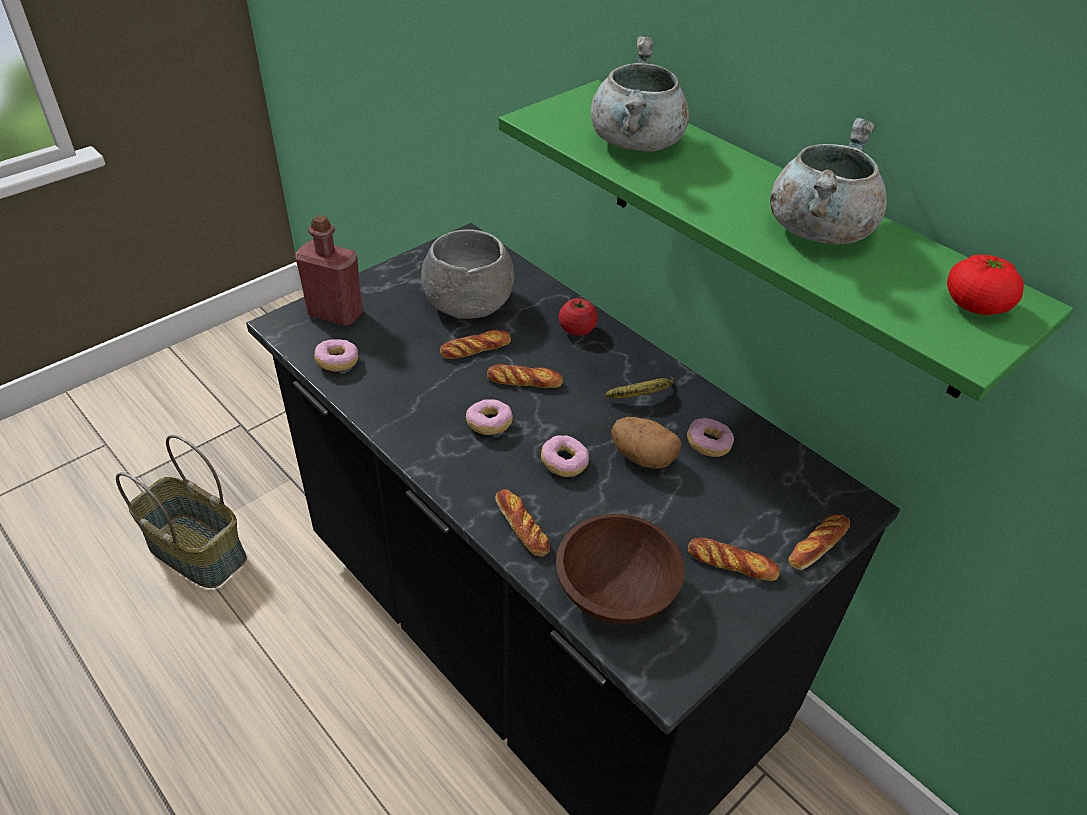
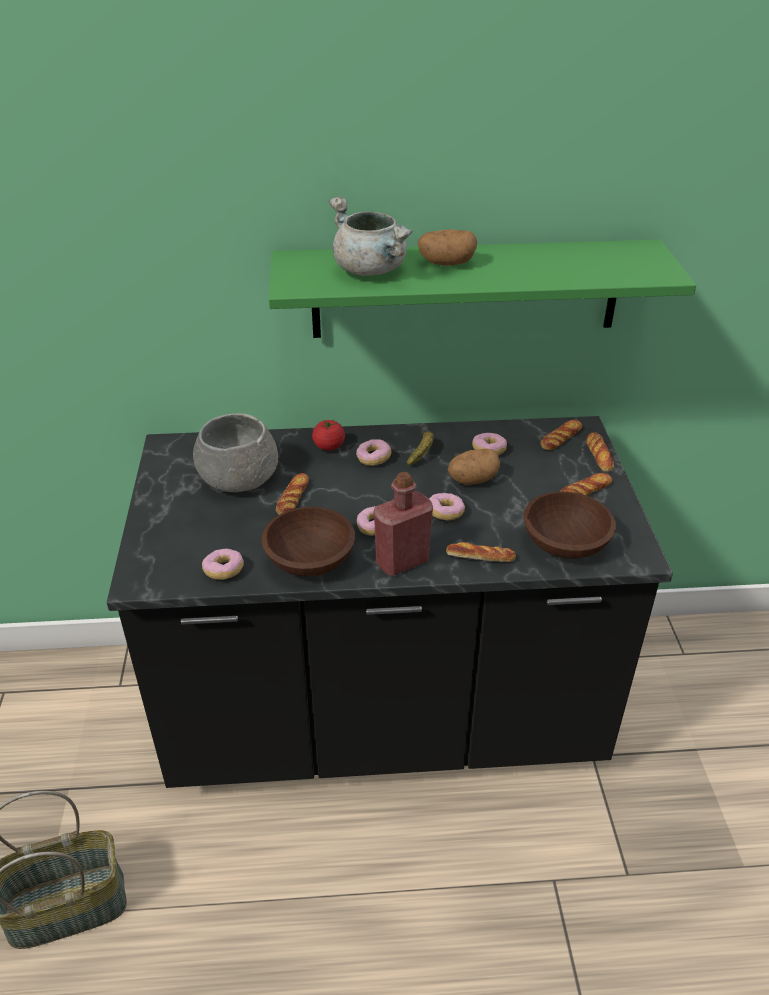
camera: 50 degrees left, 5 degrees down
(335, 314) = (164, 548): red bottle -> red bottle (402, 561)
(401, 406) = (310, 559): none -> brown bowl
(524, 381) = (351, 492): bread -> bread (560, 438)
(593, 368) = (373, 459): none -> donut
(723, 178) = (446, 264): none -> potato
(818, 228) = (528, 262): grey cooking pot -> none
(975, 305) = (636, 257): tomato -> none

